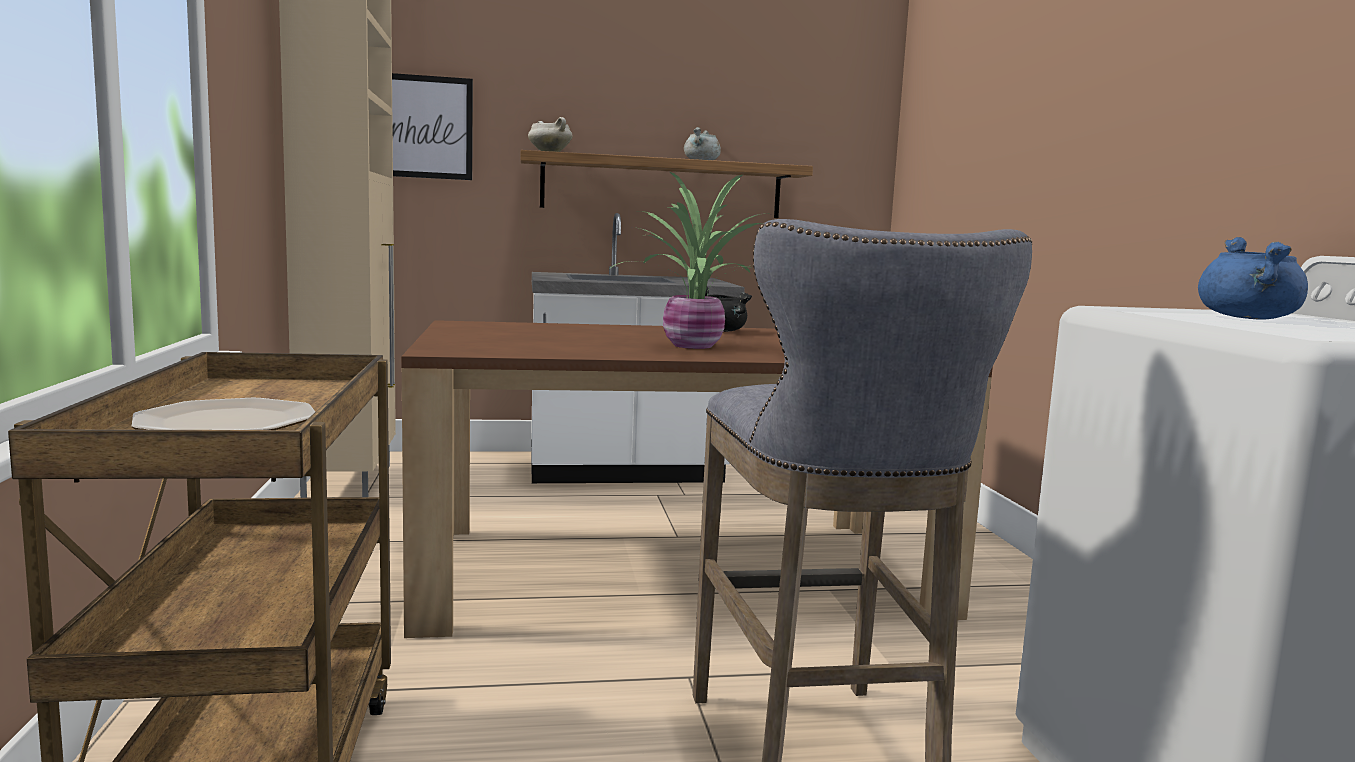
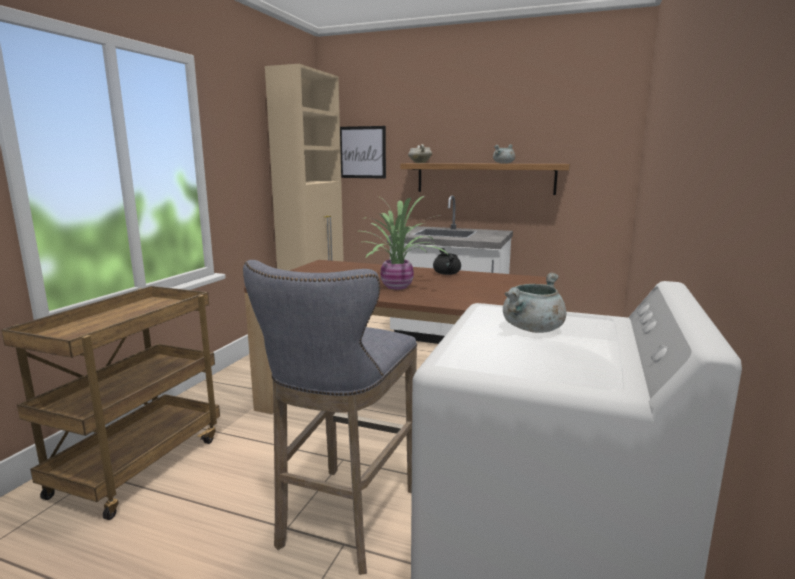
camera: 30 degrees right, 5 degrees up
(226, 422) = (103, 324): plate -> none
(1249, 318) = (532, 329): blue cooking pot -> grey cooking pot

